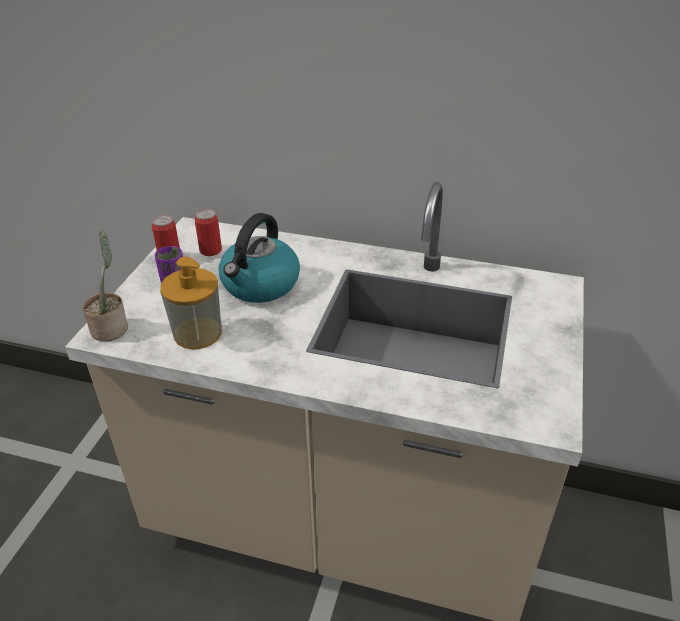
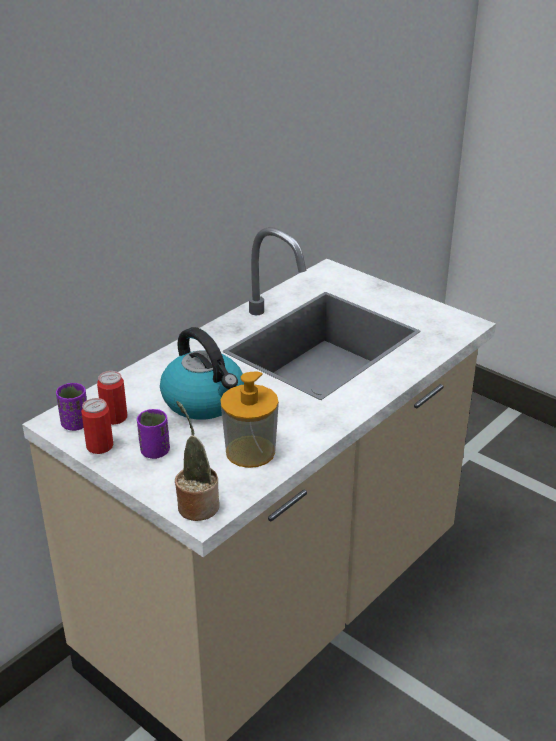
camera: 65 degrees left, 5 degrees down
(192, 237) = (75, 424): none -> purple cup

